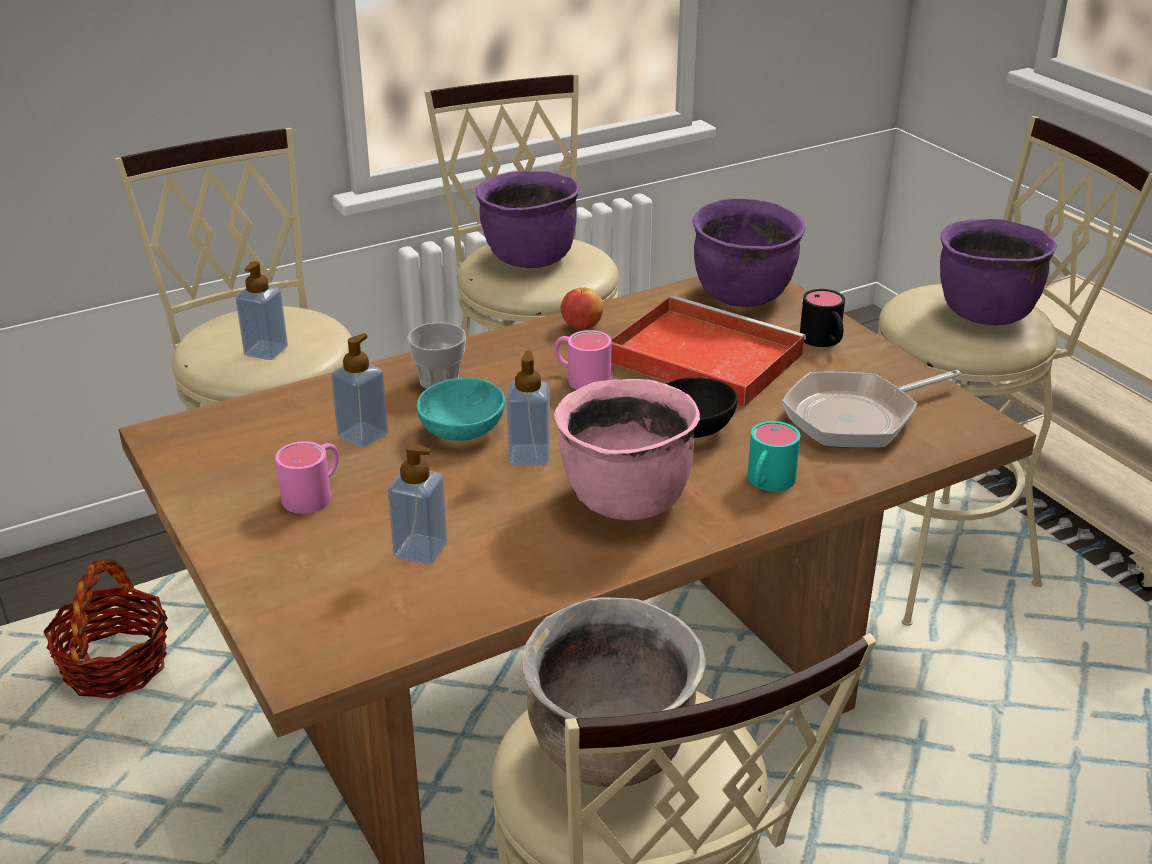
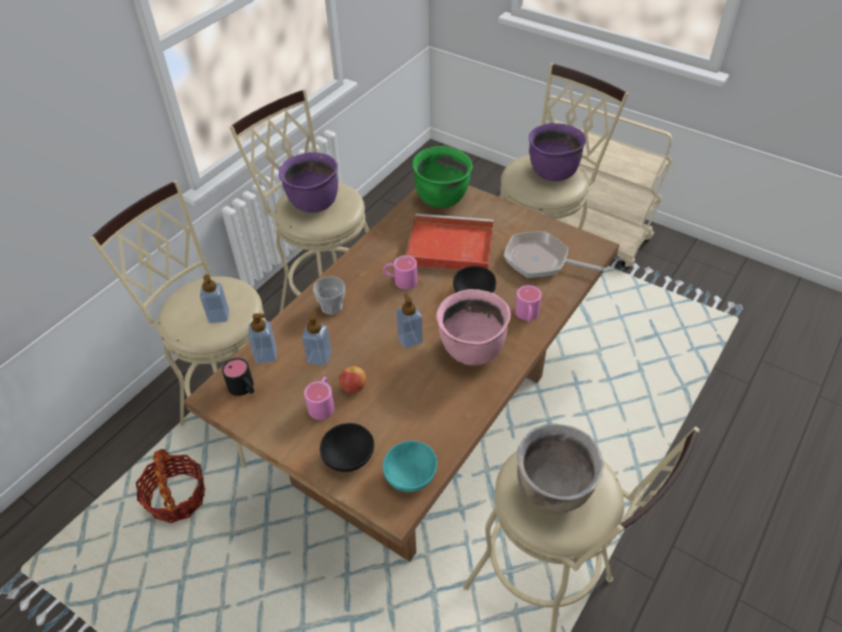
camera: 25 degrees left, 15 degrees up
(291, 574) = (349, 457): none -> black bowl
(420, 550) = (399, 417): soap dispenser -> soap dispenser (266, 355)
(463, 432) = (367, 336): turquoise bowl -> turquoise bowl (411, 476)
(581, 326) = (377, 245): apple -> apple (353, 387)
(743, 295) = (442, 198): purple cooking pot -> green cooking pot
(767, 483) = (527, 316): turquoise mug -> pink mug
(824, 341) = (498, 217): black mug -> black mug (244, 389)
(857, 417) = (540, 261): frying pan -> frying pan turned 75 degrees clockwise

